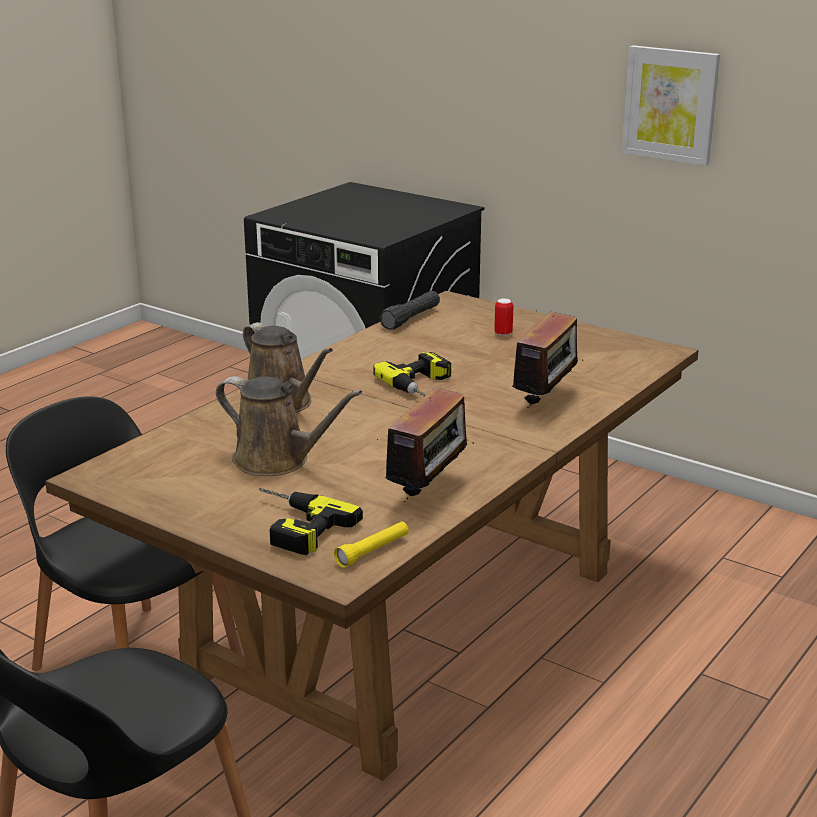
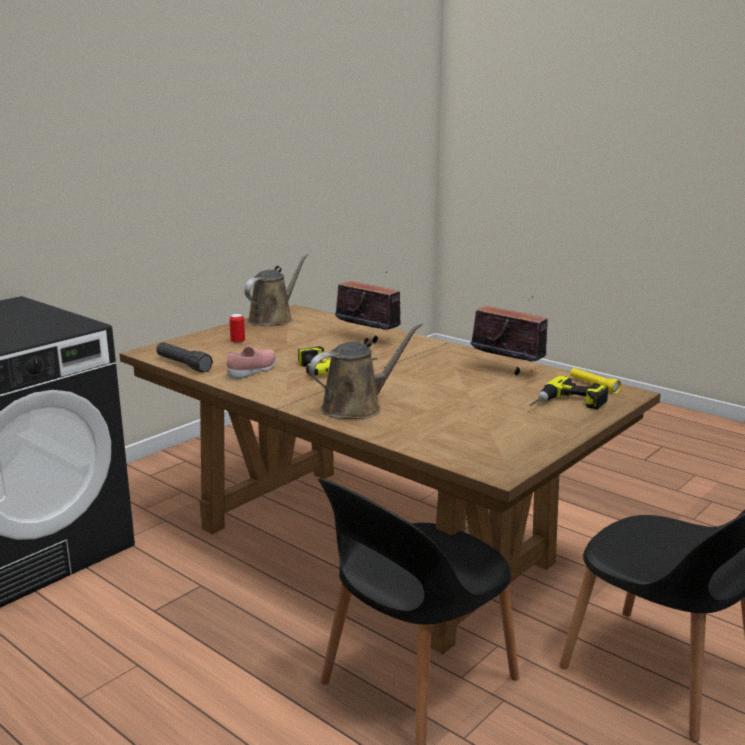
camera: 85 degrees left, 5 degrees down
(277, 460) = (465, 408): brown watering can -> brown watering can (273, 319)
(395, 349) = (253, 371): none -> pink shoe
(670, 104) = (156, 163): picture -> none

